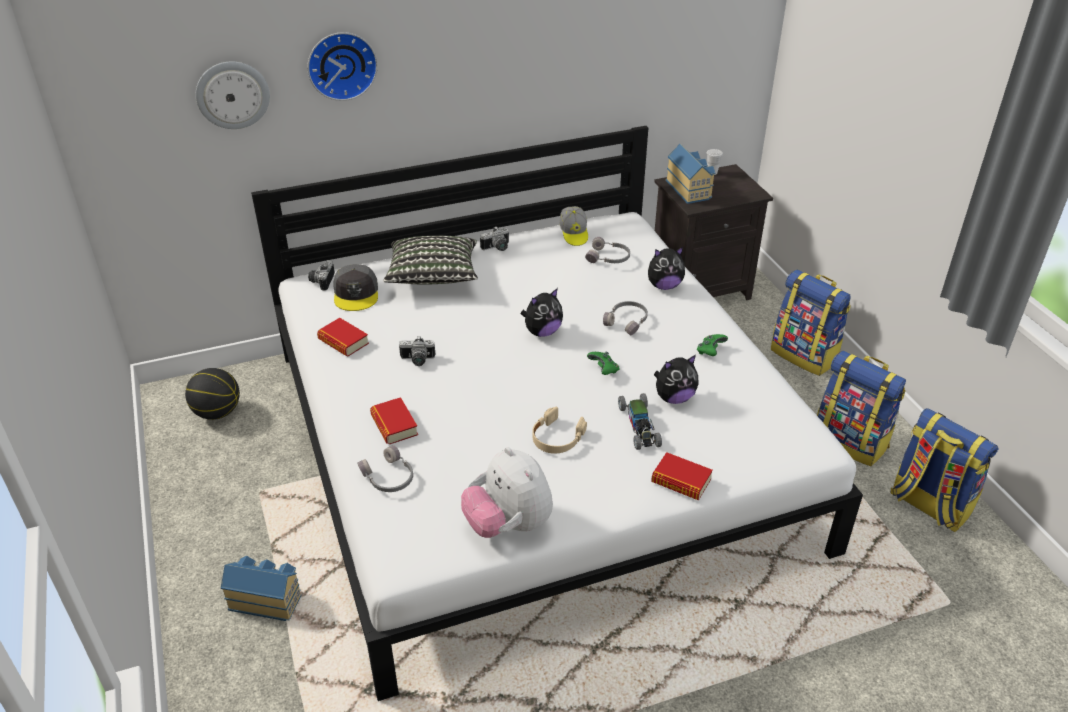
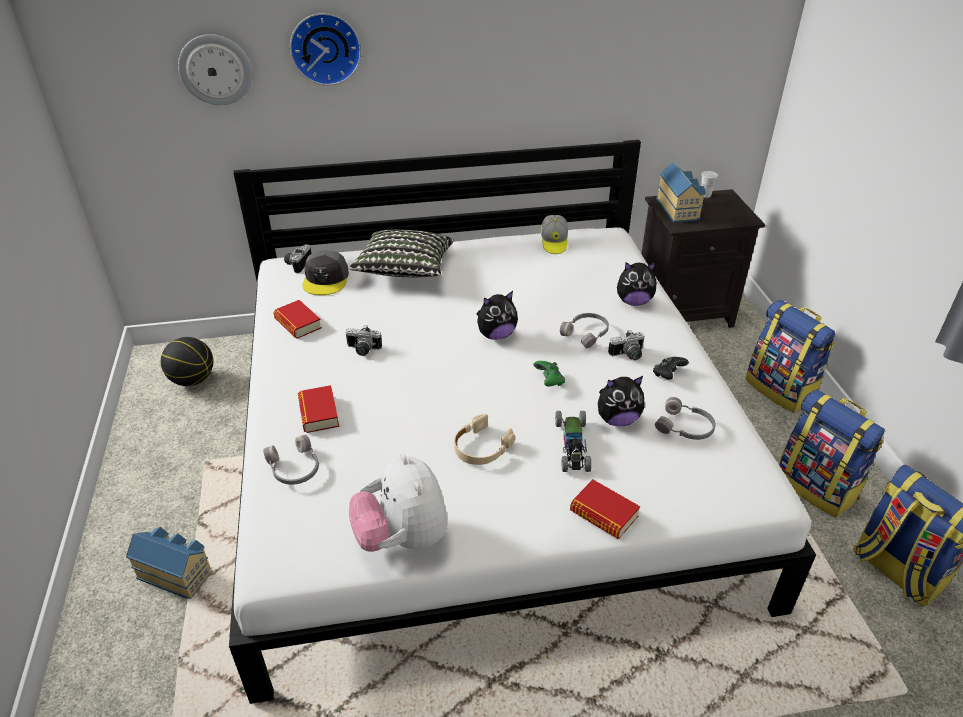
camera: 10 degrees right, 0 degrees up
(497, 248) = (474, 249): camera -> camera (628, 355)
(608, 258) = (582, 268): grey headphones -> grey headphones (685, 427)
(710, 351) = (668, 374): green game controller -> black game controller

